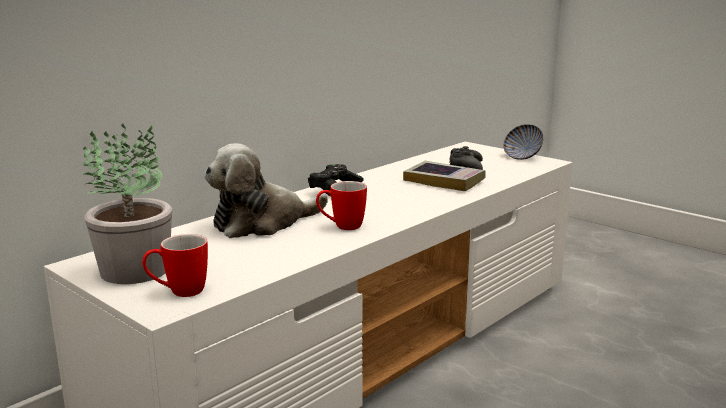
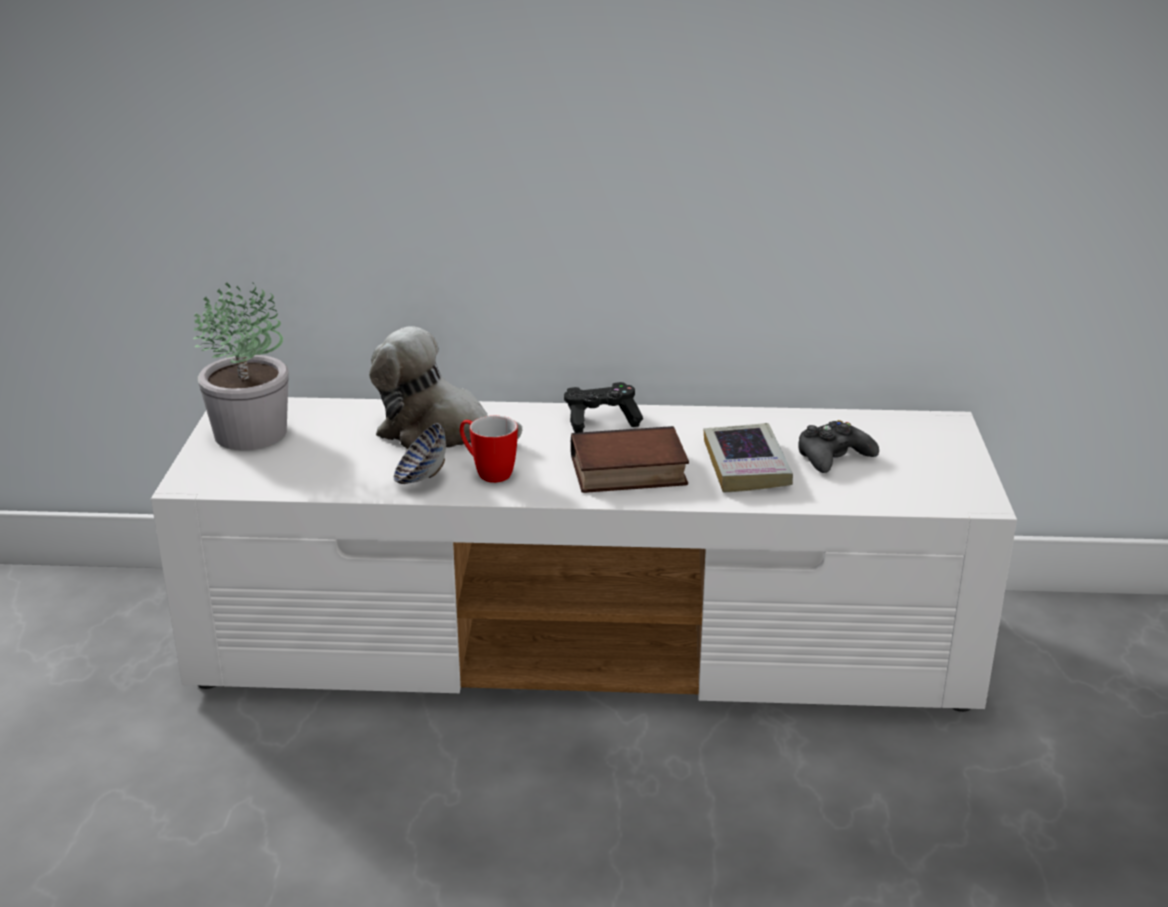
camera: 50 degrees right, 10 degrees up
(178, 292) = (229, 473): mug -> none
(405, 201) = (627, 472): none -> book
(522, 157) = (964, 476): bowl -> bowl (421, 478)

